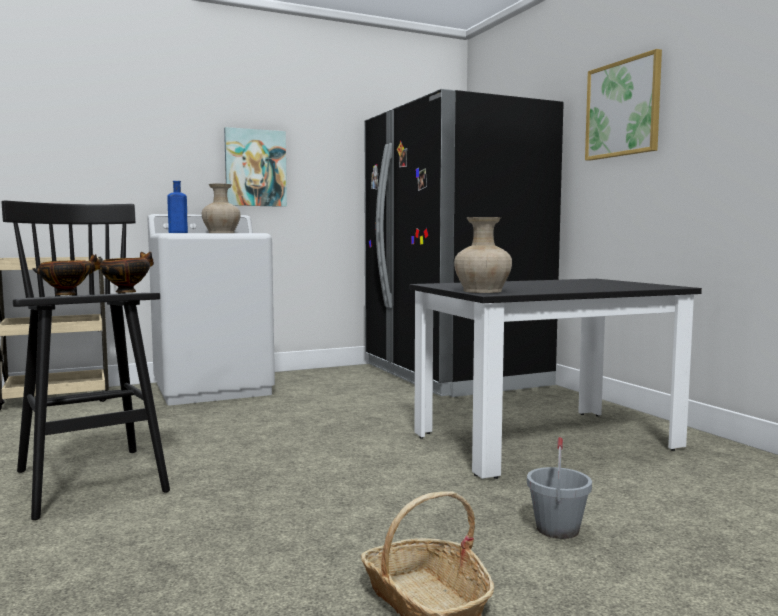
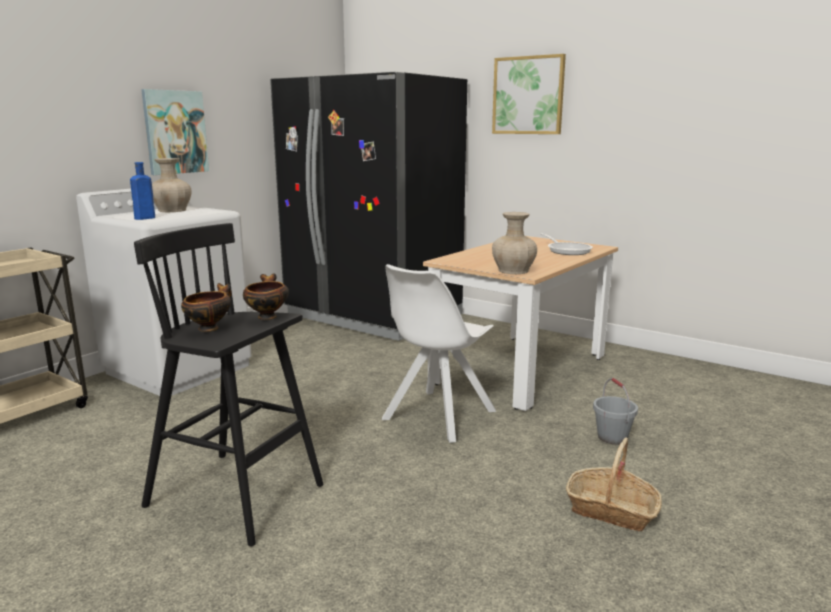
camera: 30 degrees left, 10 degrees up
(373, 463) = (437, 416): none -> white chair
(545, 441) = (520, 369): black dining table -> beige dining table
(612, 286) = (567, 250): none -> frying pan

